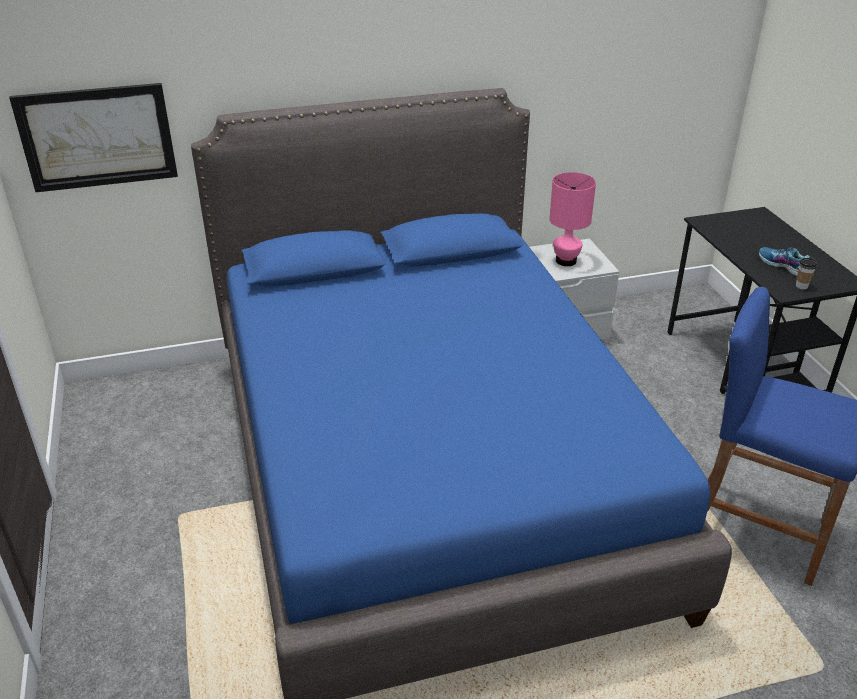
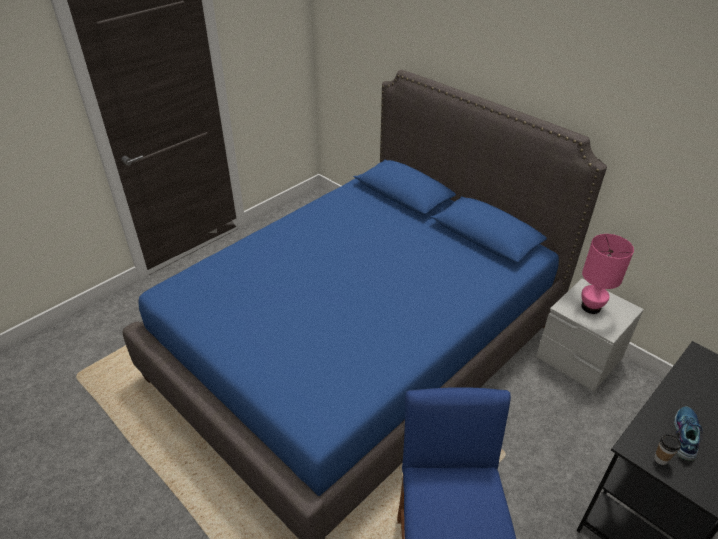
camera: 60 degrees right, 5 degrees up
(97, 137) = (352, 56): picture -> none

